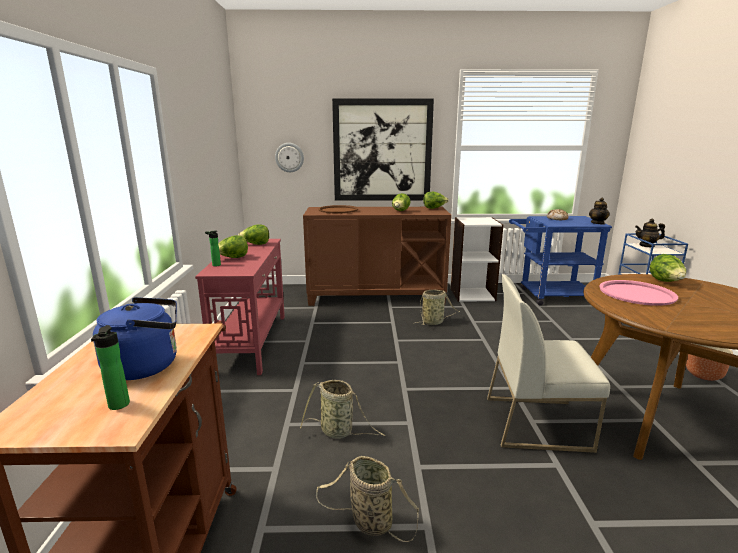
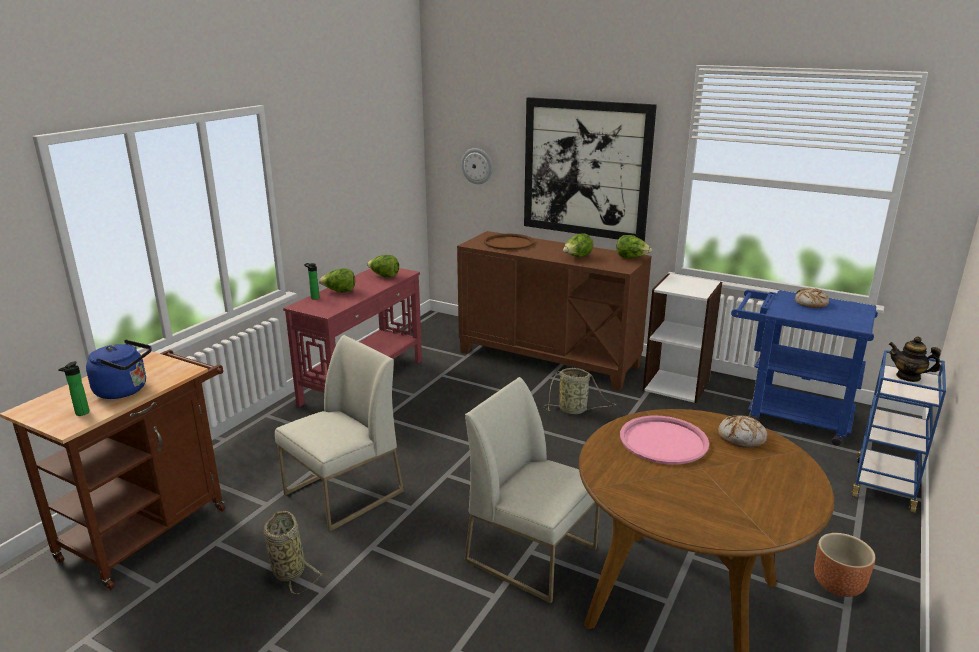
camera: 30 degrees right, 5 degrees up
(339, 432) = (343, 493): basket -> white chair
(597, 223) = (858, 324): teapot -> none
(666, 282) = (741, 437): lettuce -> bread

